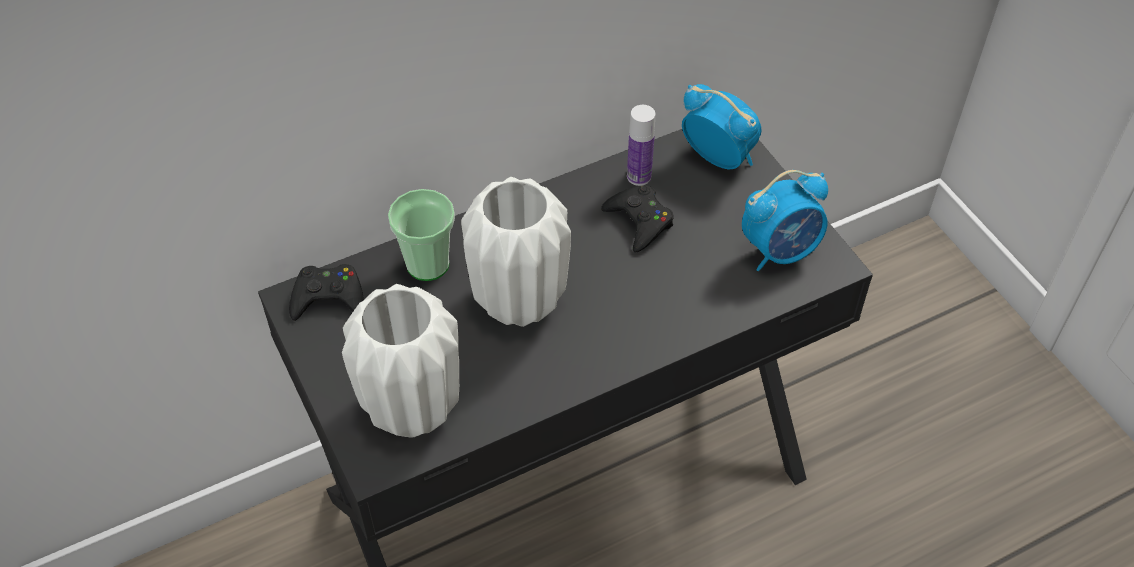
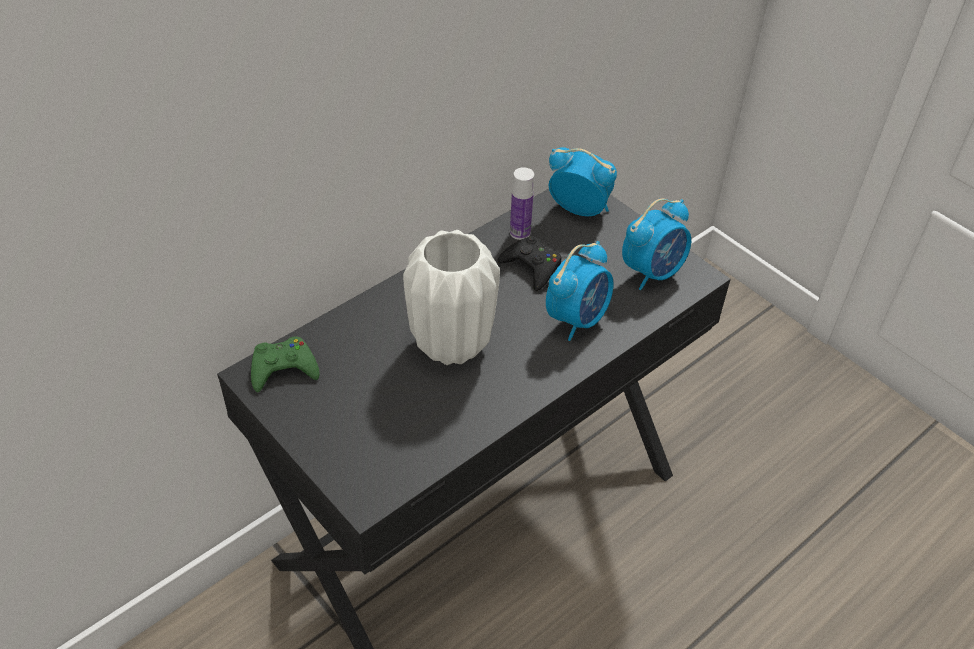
camera: 15 degrees left, 5 degrees down
(329, 298) = (283, 368): black game controller -> green game controller
(414, 408) = (387, 447): white vase -> none
(428, 264) = (363, 327): cup -> none
(672, 294) = (577, 319): none -> alarm clock

